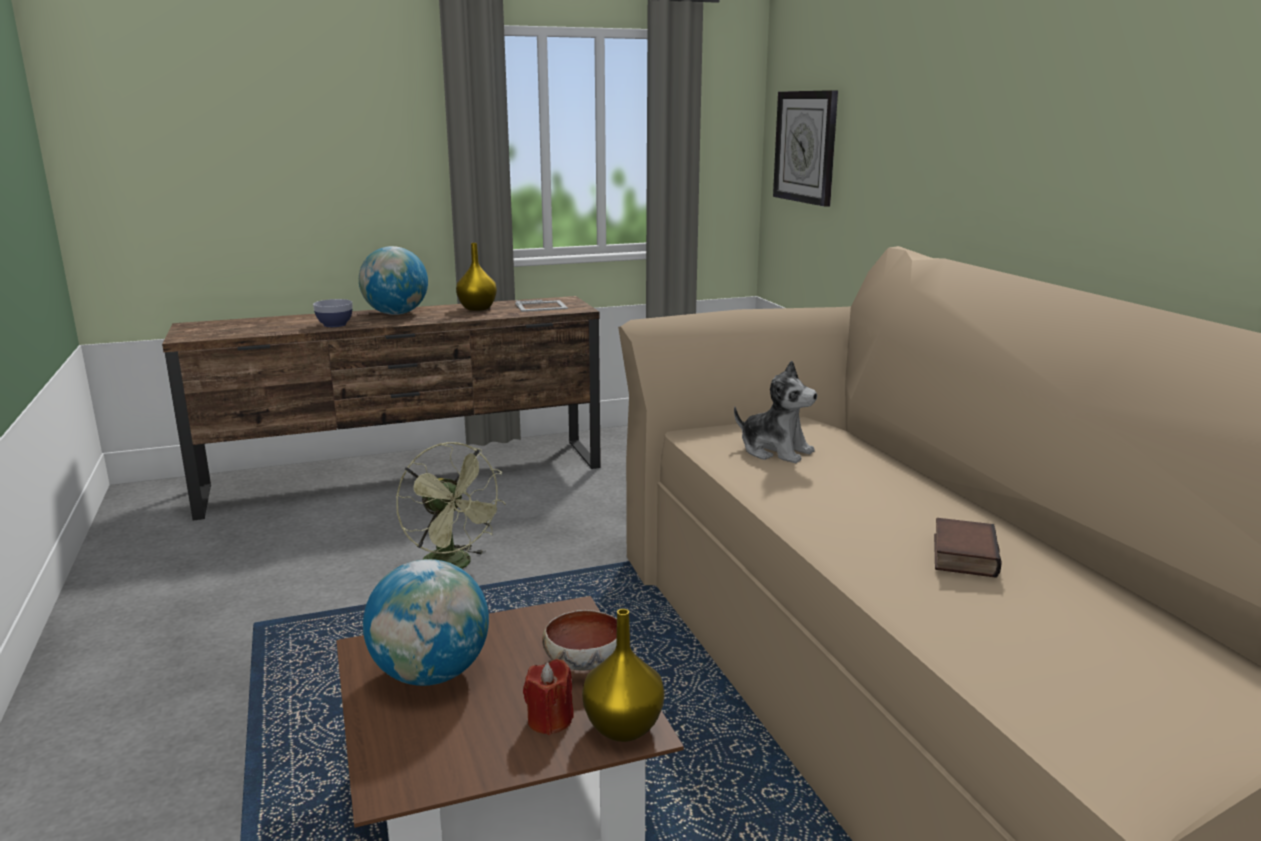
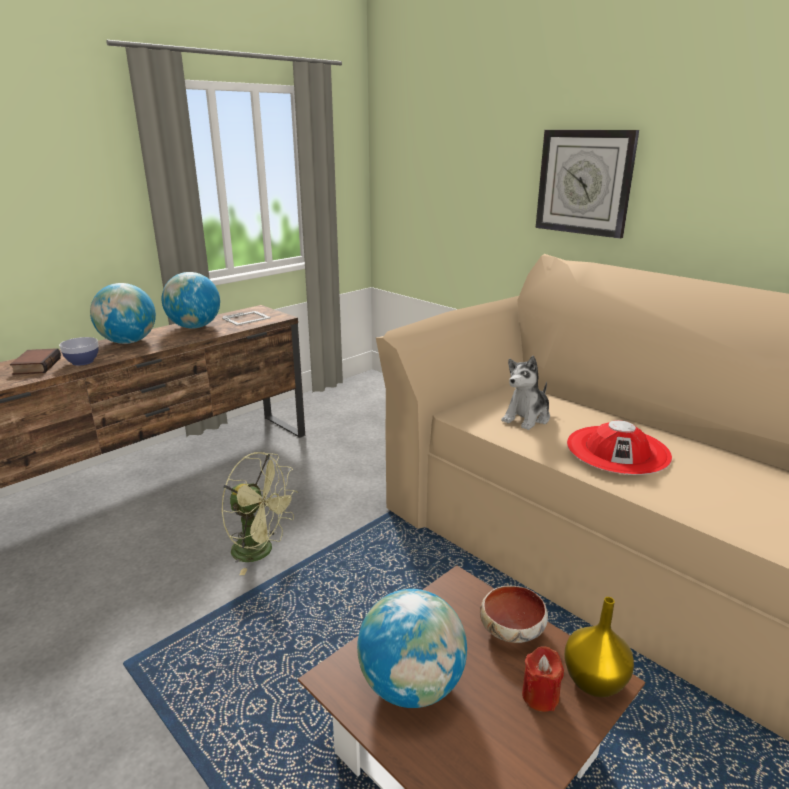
camera: 25 degrees left, 5 degrees up
(476, 308) = (194, 327): yellow vase -> globe
(775, 451) = (527, 418): plush toy -> plush toy turned 120 degrees clockwise
(806, 147) = (416, 178): wall clock -> wall clock (584, 182)
(841, 497) = (618, 450): none -> red hat
(961, 554) = (737, 481): book -> book (36, 366)

